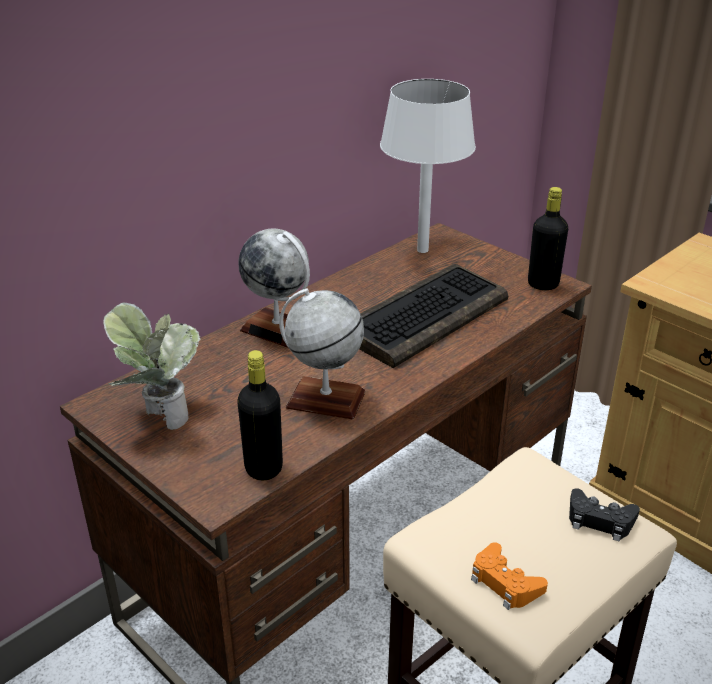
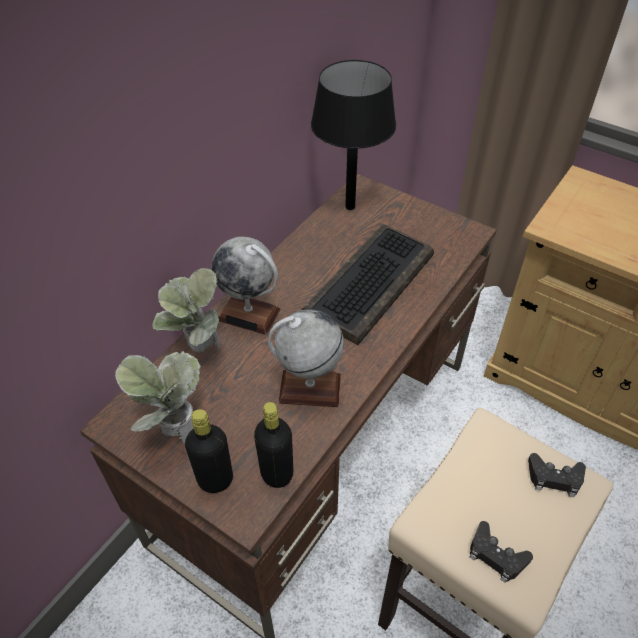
camera: 10 degrees left, 15 degrees up
(210, 353) = (198, 350): none -> potted plant
(422, 250) = (350, 207): white table lamp -> black table lamp
(505, 583) = (496, 555): orange game controller -> black game controller
(543, 284) = (457, 233): black bottle -> black bottle (215, 479)

